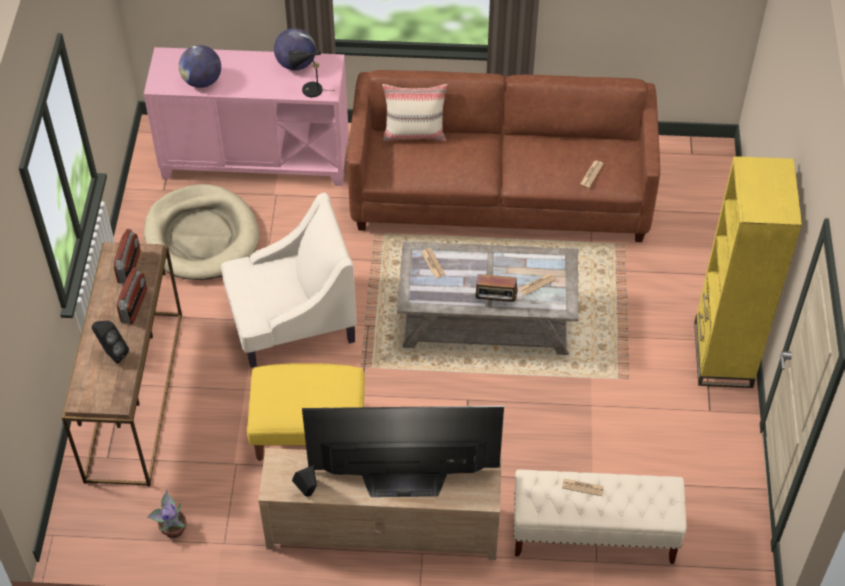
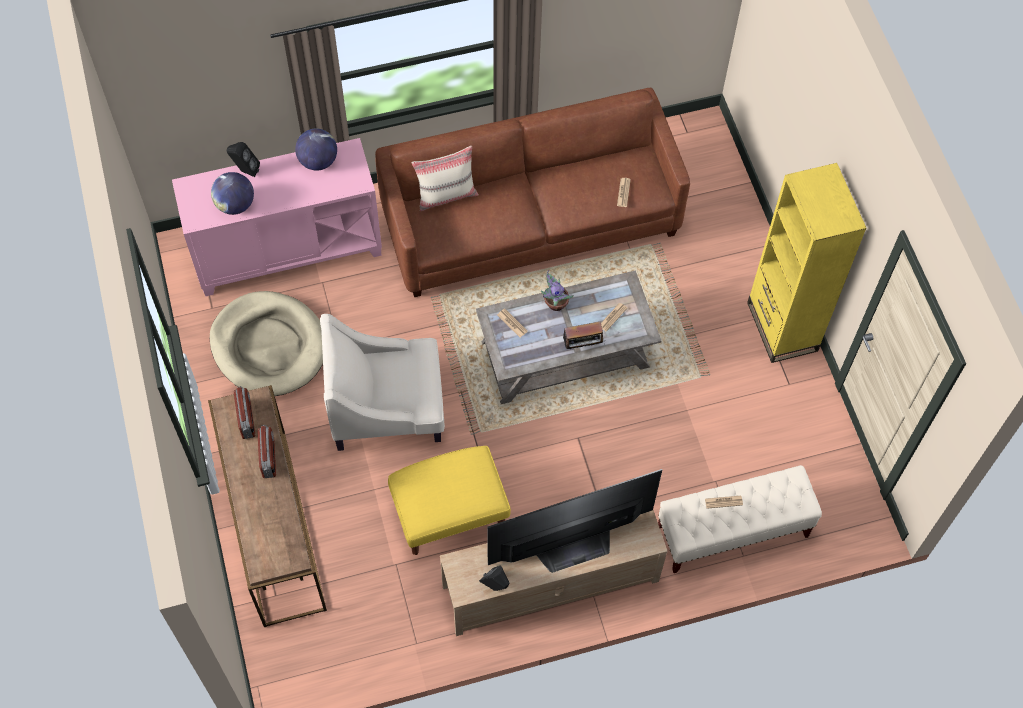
camera: 20 degrees left, 10 degrees up
(112, 354) = (269, 512): black speaker -> black speaker (245, 170)
(172, 529) = (364, 645): potted plant -> potted plant (555, 303)
(290, 320) = (388, 407): beige armchair -> beige armchair turned 150 degrees counterclockwise
(308, 90) = (342, 186): black table lamp -> none

